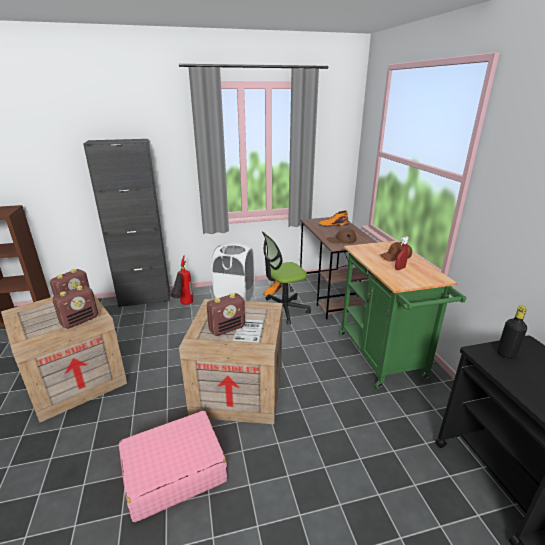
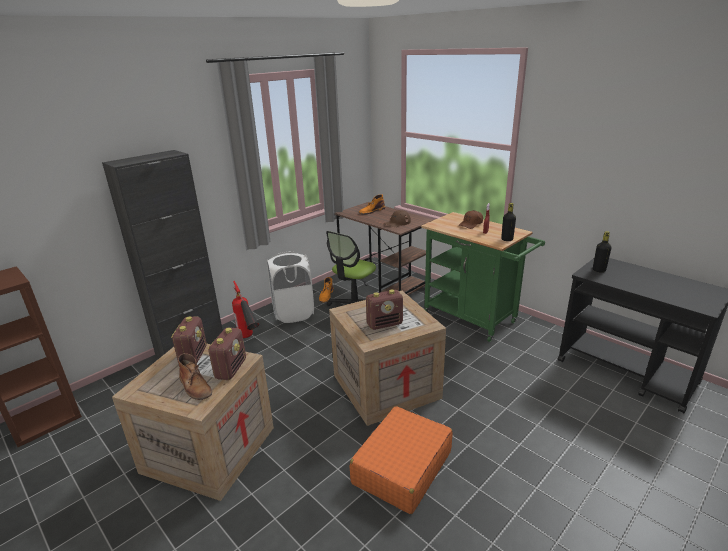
camera: 30 degrees left, 0 degrees up
(45, 324) = (195, 386): none -> brown boot
(174, 471) = (402, 467): pink suitcase -> orange suitcase
(227, 328) = (385, 324): radio -> radio turned 45 degrees clockwise
(413, 282) = (507, 239): none -> black bottle

